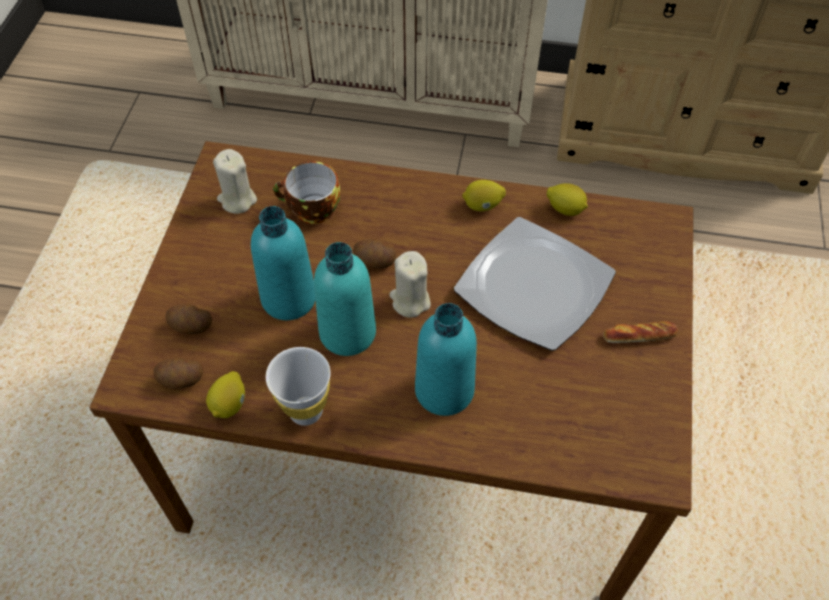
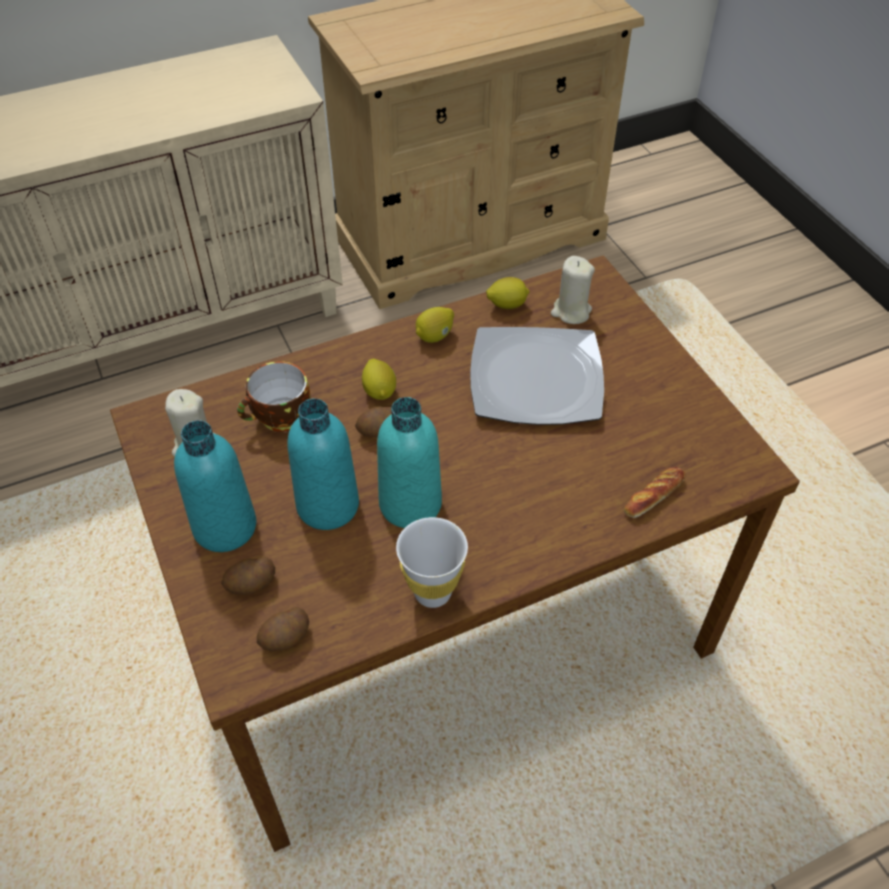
camera: 35 degrees left, 5 degrees down
(229, 404) = (355, 630): lemon -> lemon (379, 391)
(410, 301) = (442, 446): beige candle -> beige candle (571, 312)
(444, 390) = (537, 503): turquoise bottle -> turquoise bottle (225, 527)
(639, 335) = (651, 373): bread -> bread (654, 495)

